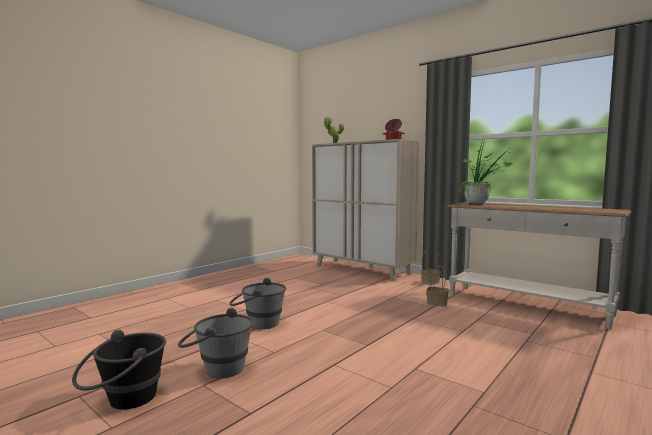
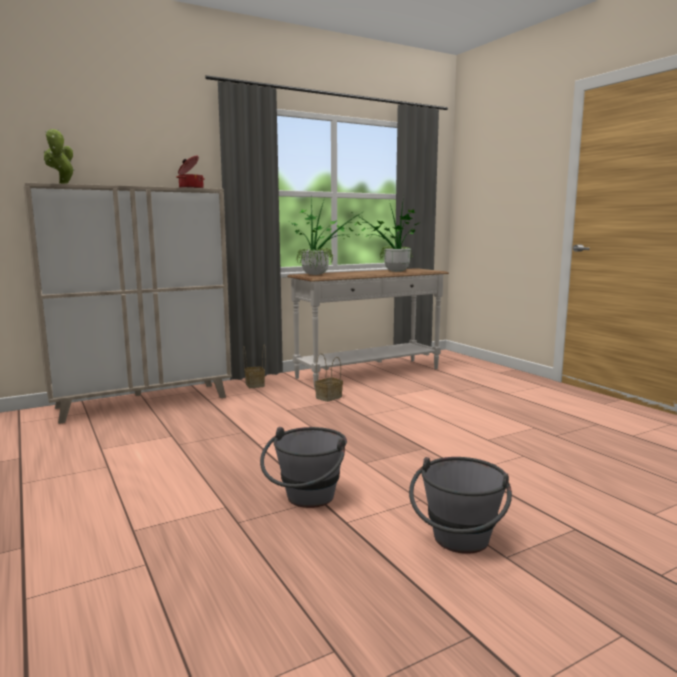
camera: 70 degrees left, 5 degrees up
(123, 401) = (550, 629): black bucket -> none
(557, 208) = (391, 271): none -> potted plant

